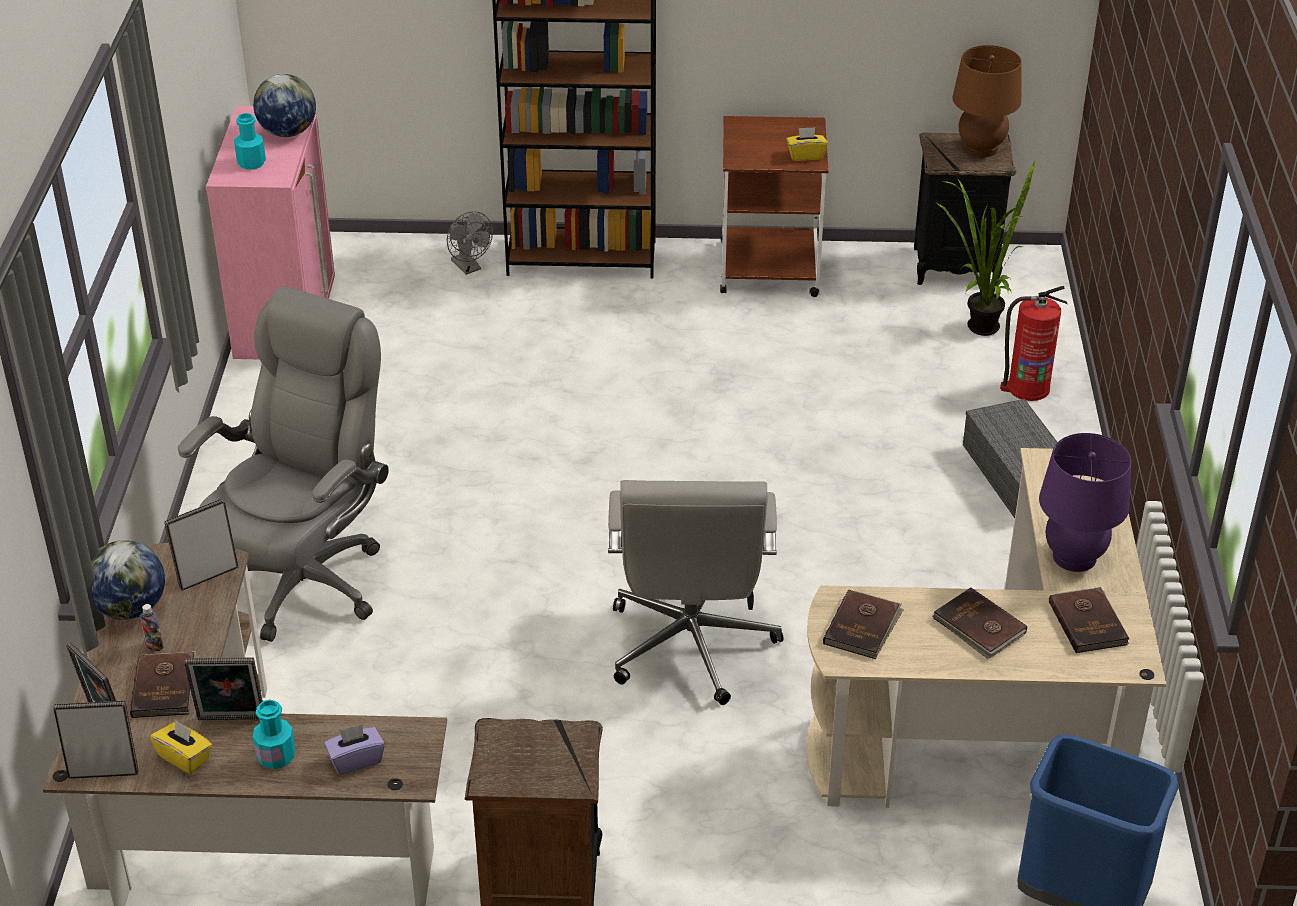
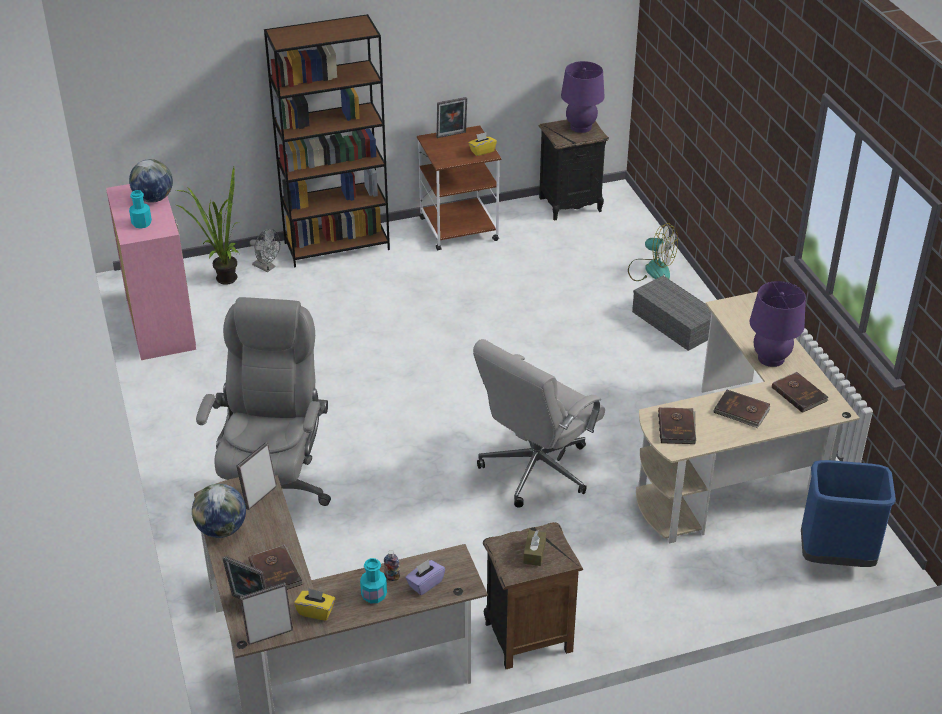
camera: 20 degrees left, 0 degrees up
(154, 646) = (252, 548): bottle -> bottle (392, 577)
(231, 720) = (331, 581): picture frame -> picture frame (451, 135)
(538, 758) = (534, 553): none -> brown tissue box
(691, 642) = (537, 468): grey office chair -> grey office chair turned 60 degrees clockwise
(975, 325) = (601, 238): potted plant -> potted plant (221, 279)
(981, 148) = (581, 127): brown table lamp -> purple table lamp
(1027, 388) = (651, 269): fire extinguisher -> fan

